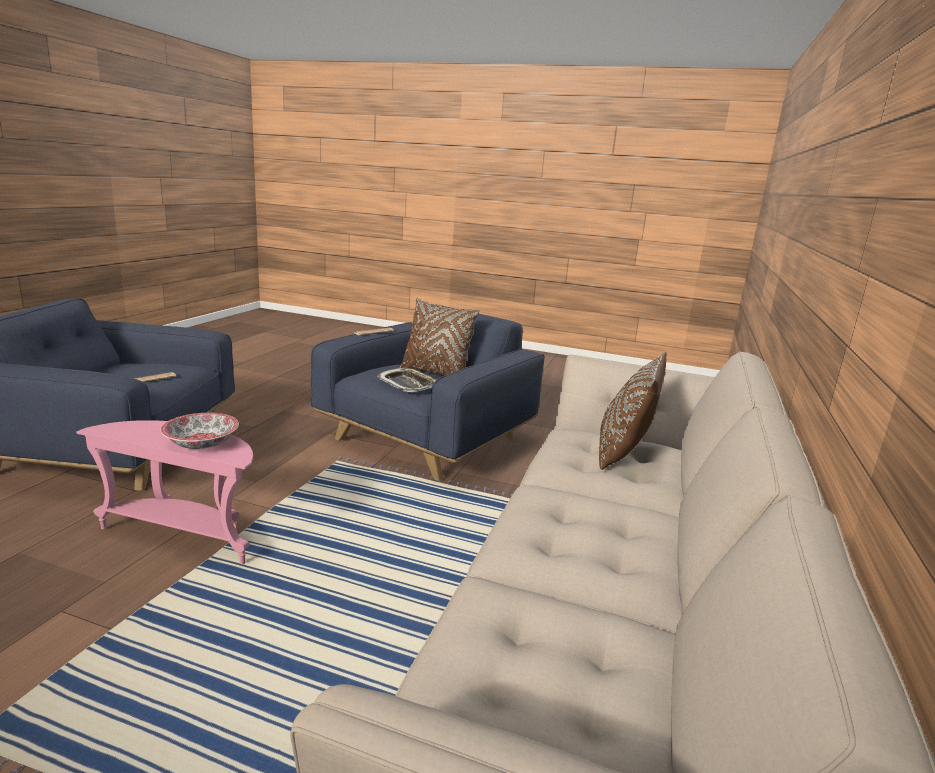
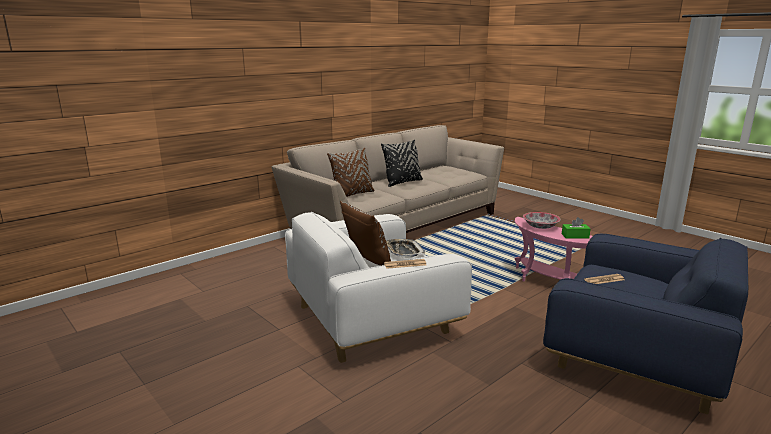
camera: 150 degrees left, 0 degrees up
(141, 431) = (575, 236): none -> green tissue box
(426, 439) = (372, 319): blue armchair -> white armchair
(603, 531) = (402, 182): none -> black pillow

